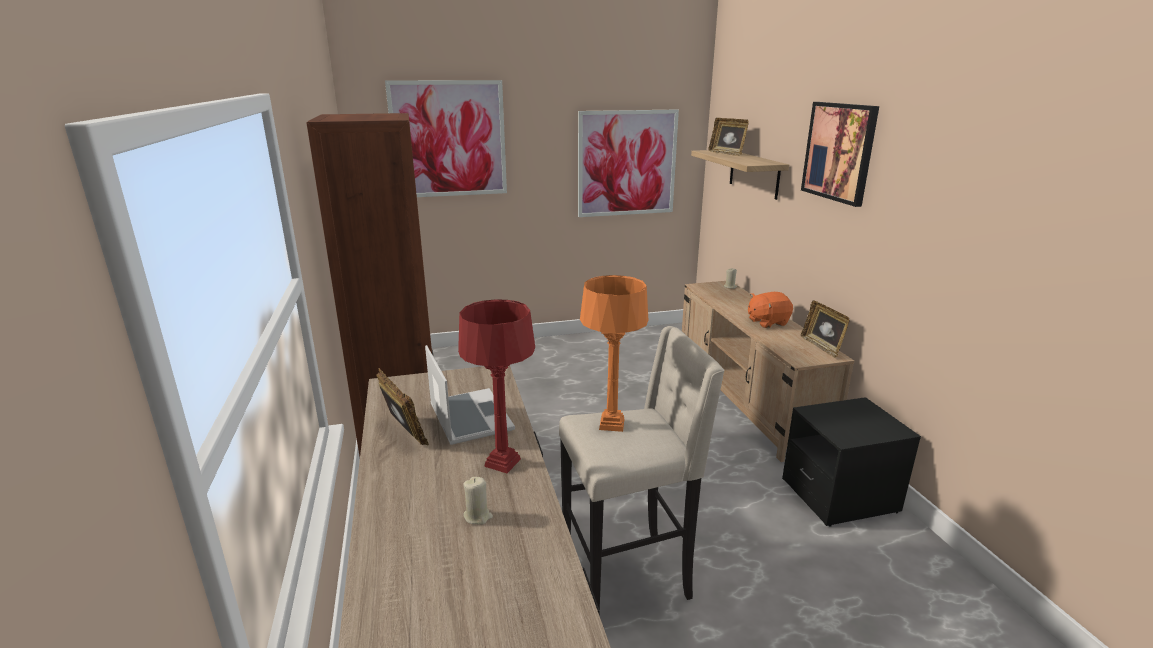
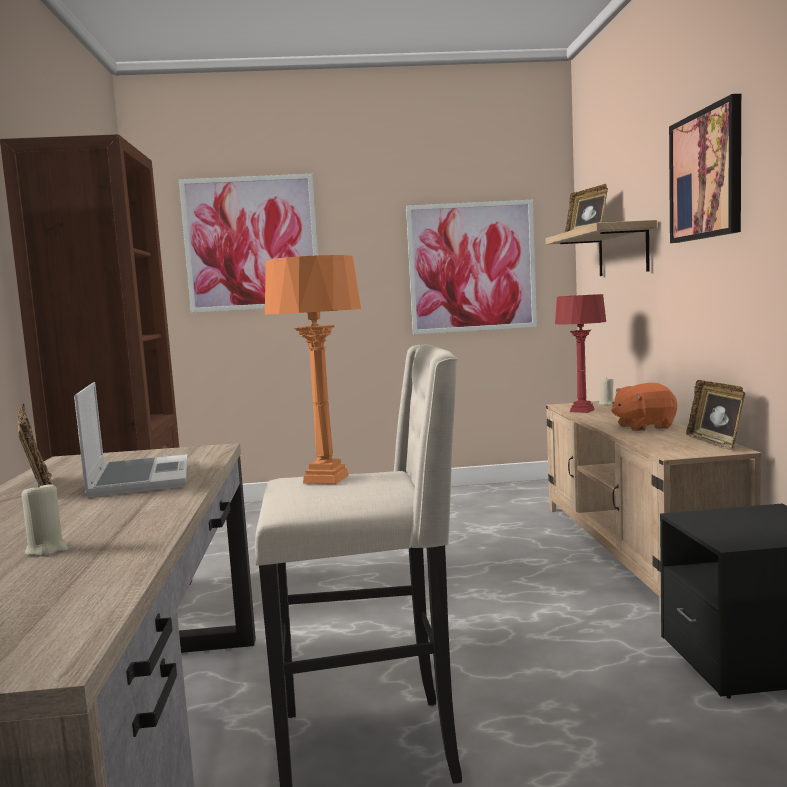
camera: 10 degrees right, 15 degrees down
(503, 463) = (139, 509): red table lamp -> red table lamp (582, 411)

